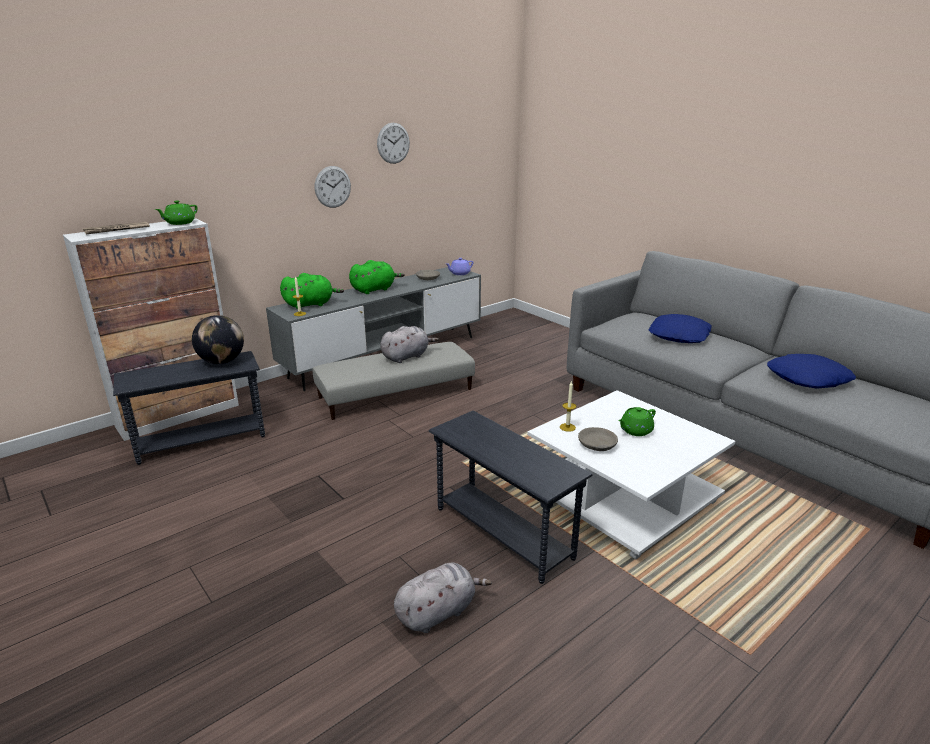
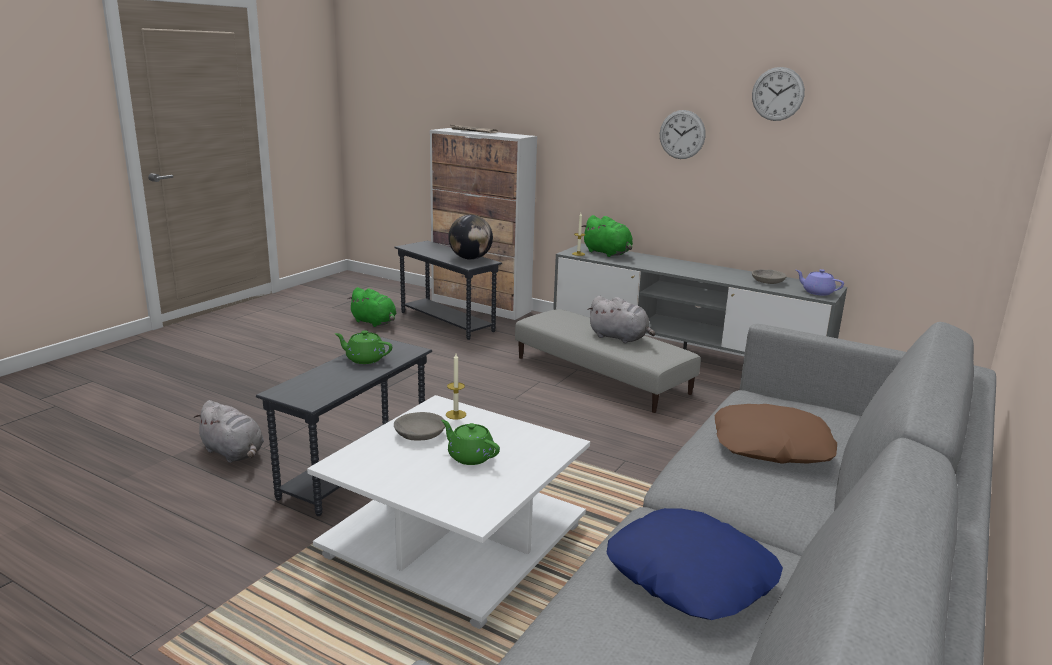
camera: 70 degrees right, 5 degrees down
(179, 223) = (511, 135): green teapot -> green teapot (364, 359)
(374, 289) = (688, 267): green plush toy -> green plush toy (375, 322)
(679, 335) = (771, 446): blue pillow -> brown pillow

